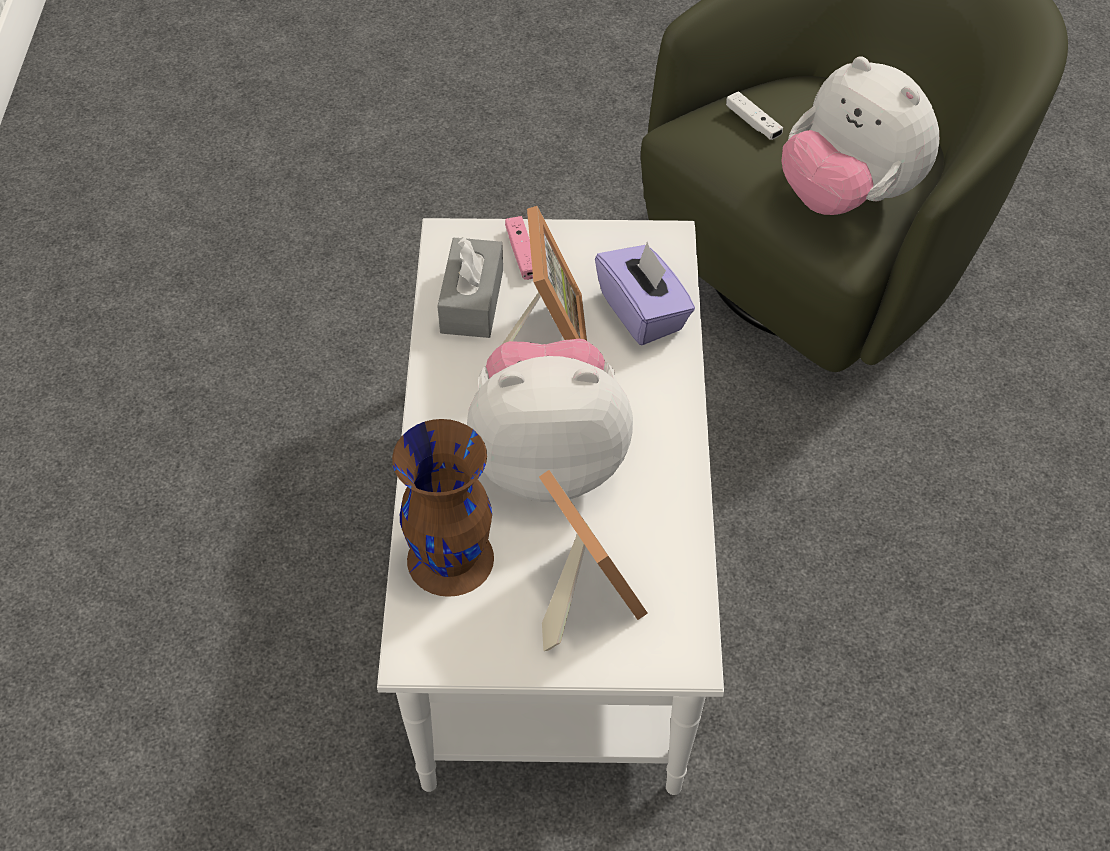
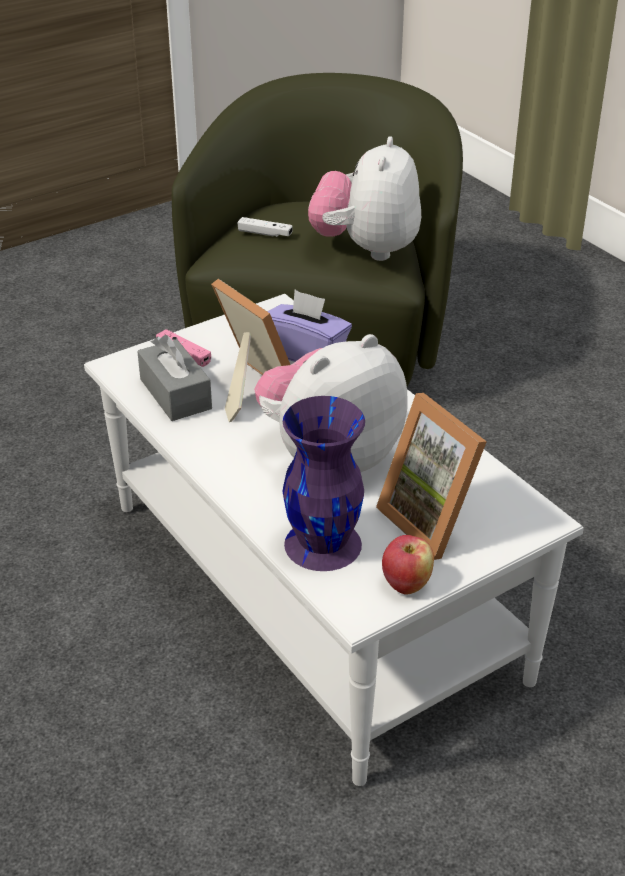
camera: 35 degrees left, 15 degrees down
(452, 557) = (323, 543): brown vase -> purple vase
(484, 650) = (406, 584): none -> apple
(580, 594) = (435, 520): picture frame -> picture frame turned 150 degrees counterclockwise
(848, 195) = (366, 249): plush toy -> plush toy turned 90 degrees clockwise

